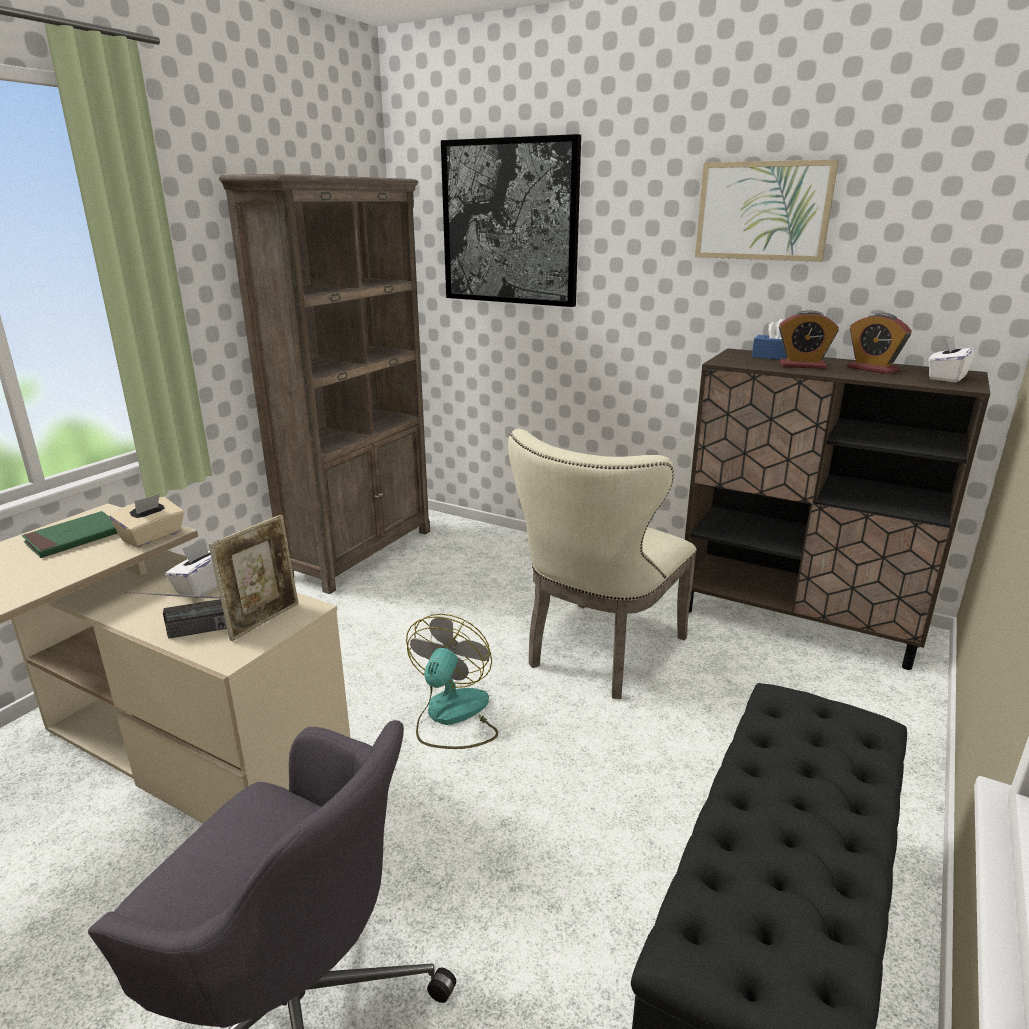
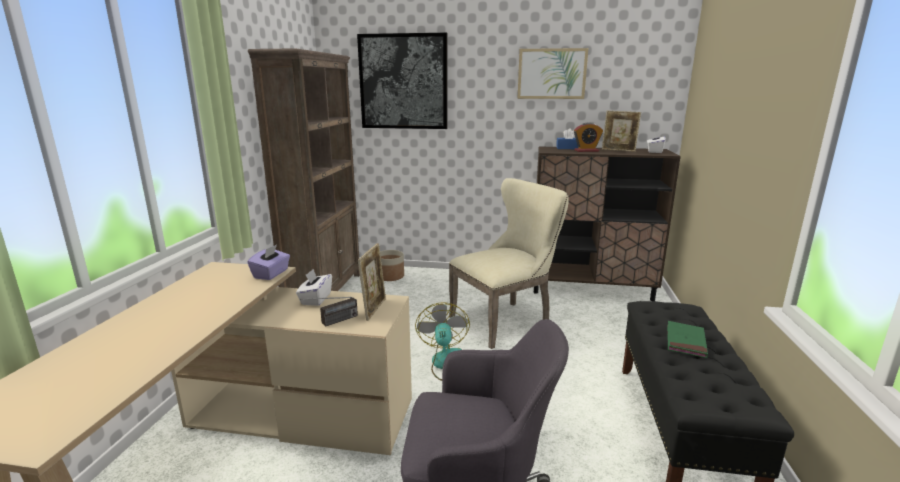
camera: 20 degrees left, 5 degrees down
(74, 538) = (215, 281): green book -> green book (685, 341)
(153, 537) = (271, 274): beige tissue box -> purple tissue box
(471, 541) = (390, 276): none -> planter
(599, 654) = (506, 320): beige chair -> beige chair turned 135 degrees counterclockwise
(872, 369) = (618, 150): alarm clock -> picture frame

